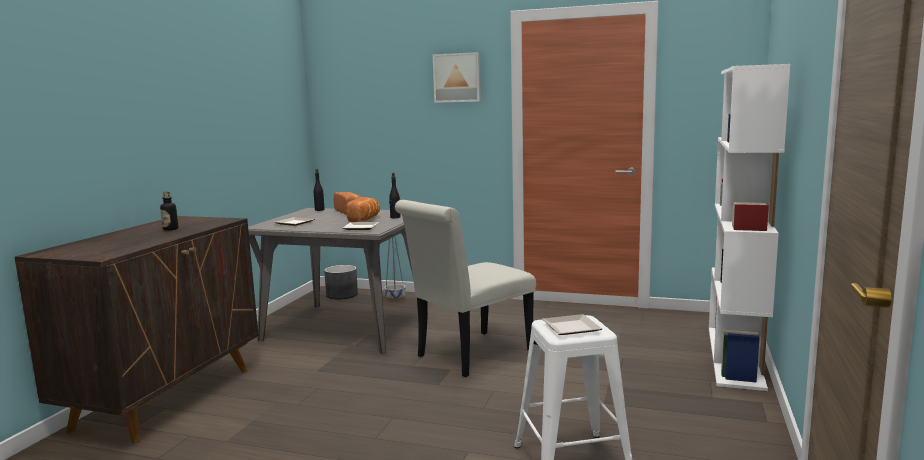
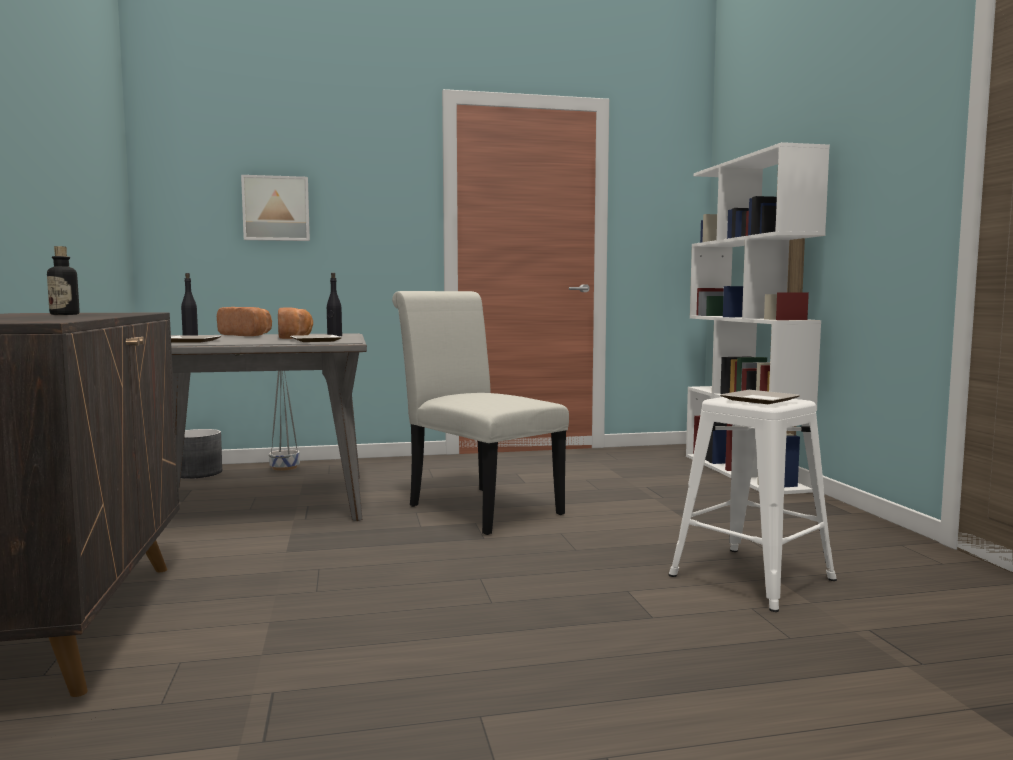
camera: 30 degrees left, 5 degrees down
(457, 78) = (371, 167): picture -> picture (276, 208)
(469, 356) = (478, 507): white chair -> white chair turned 120 degrees clockwise

